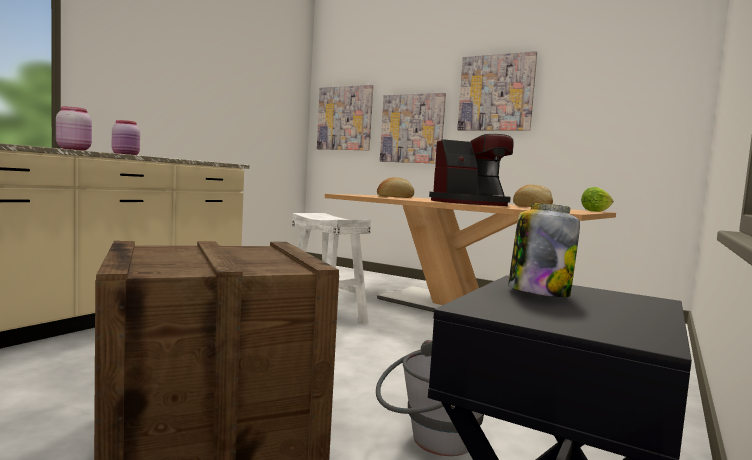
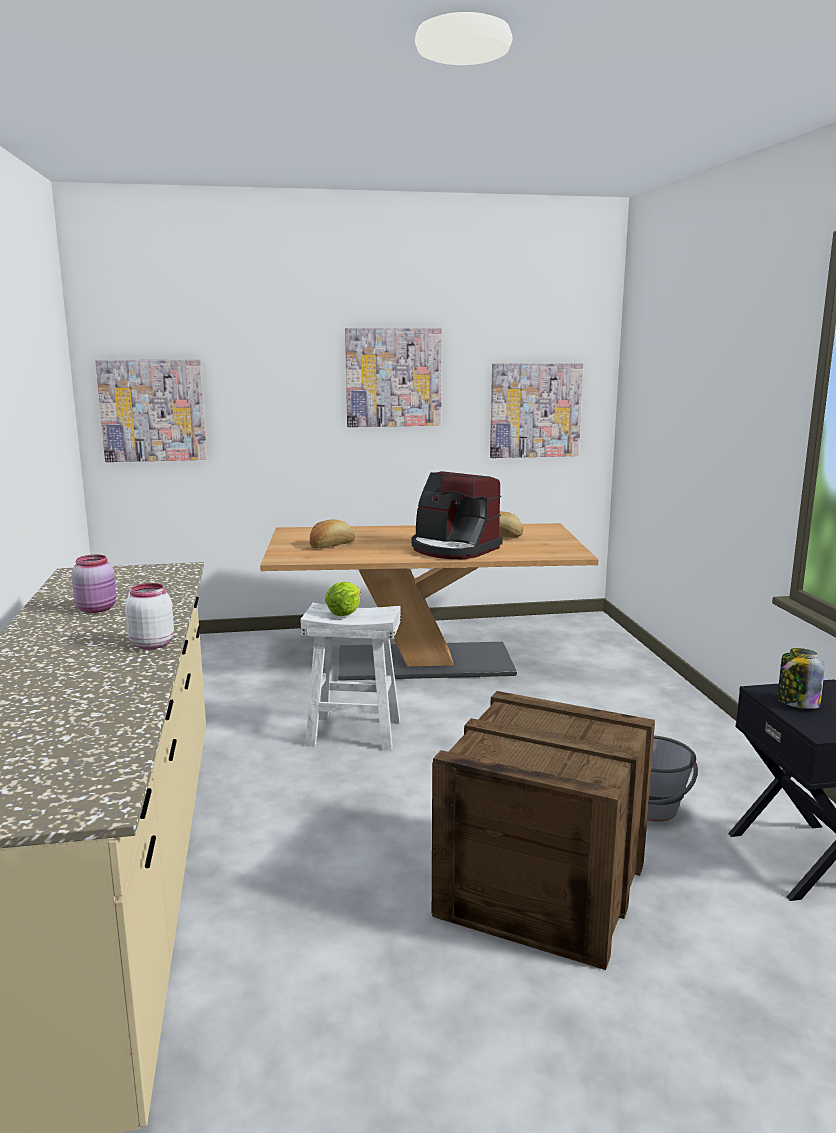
camera: 40 degrees left, 10 degrees up
(74, 149) = (151, 644): pink jar -> white jar
(412, 128) = (276, 425): picture -> picture (535, 410)
(471, 203) = (453, 549): coffee machine -> coffee machine turned 90 degrees clockwise
(596, 211) = (552, 529): lettuce -> lettuce (345, 612)

